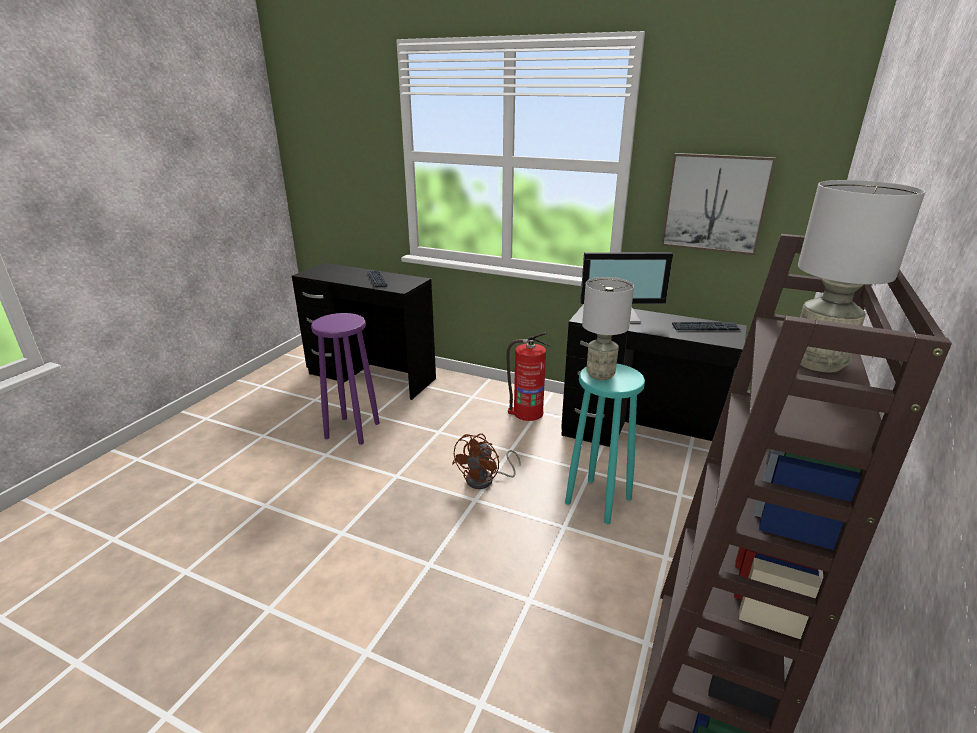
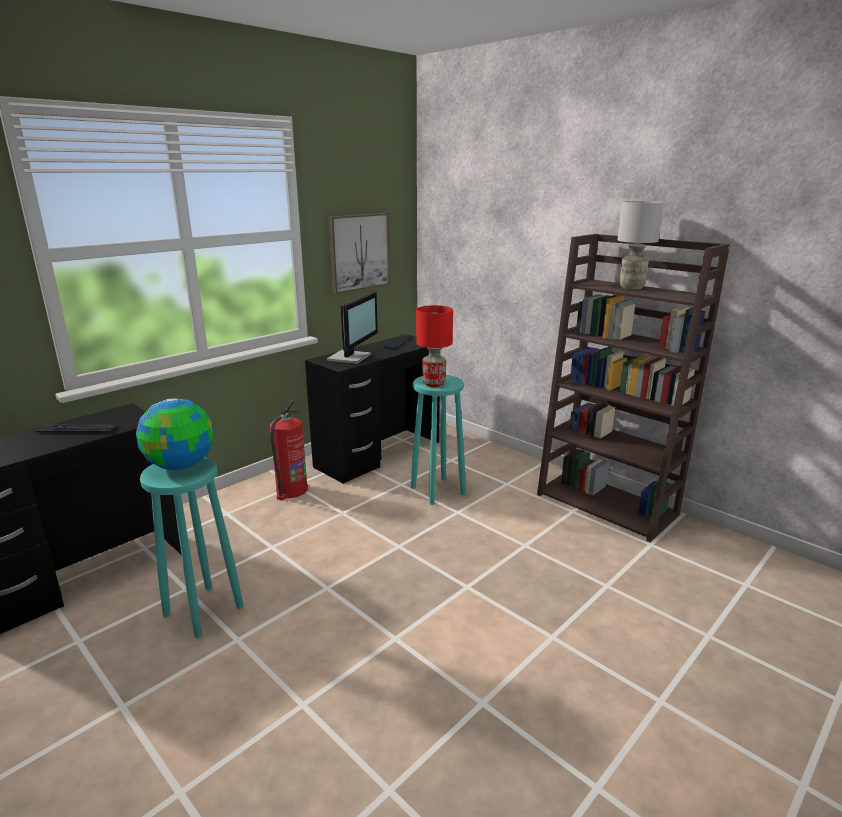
camera: 70 degrees left, 5 degrees down
(345, 320) = (181, 465): none -> globe
(352, 430) = (202, 611): purple stool -> turquoise stool
(485, 480) = (375, 535): brown fan -> none
(600, 375) = (434, 384): grey table lamp -> red table lamp

